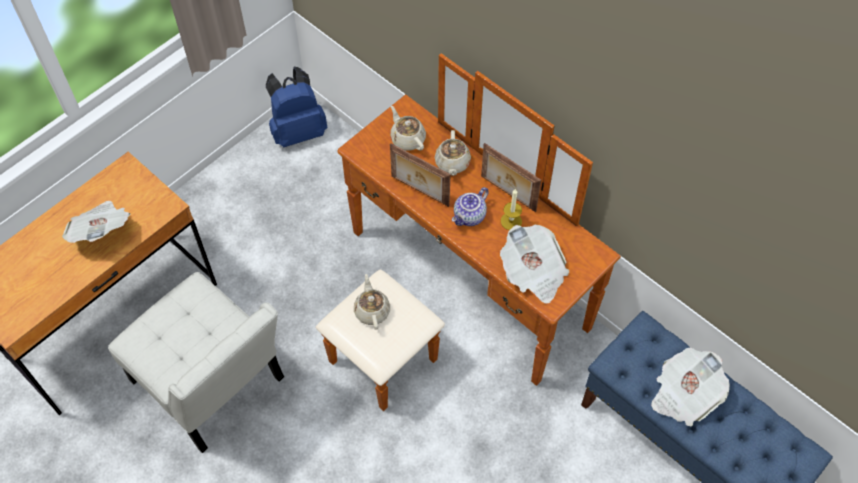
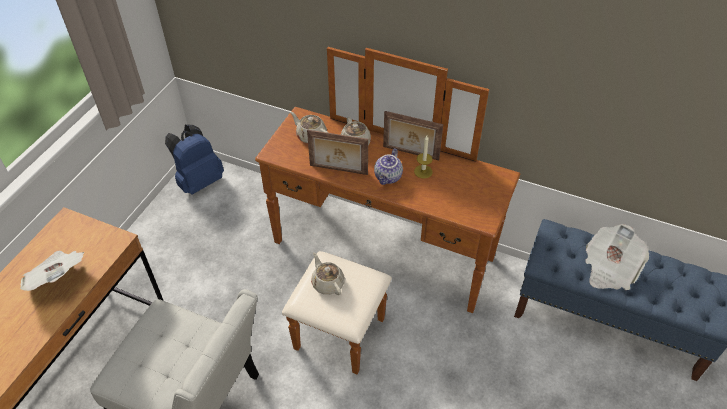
camera: 20 degrees left, 10 degrees down
(533, 273) = (460, 203): newspaper -> none

